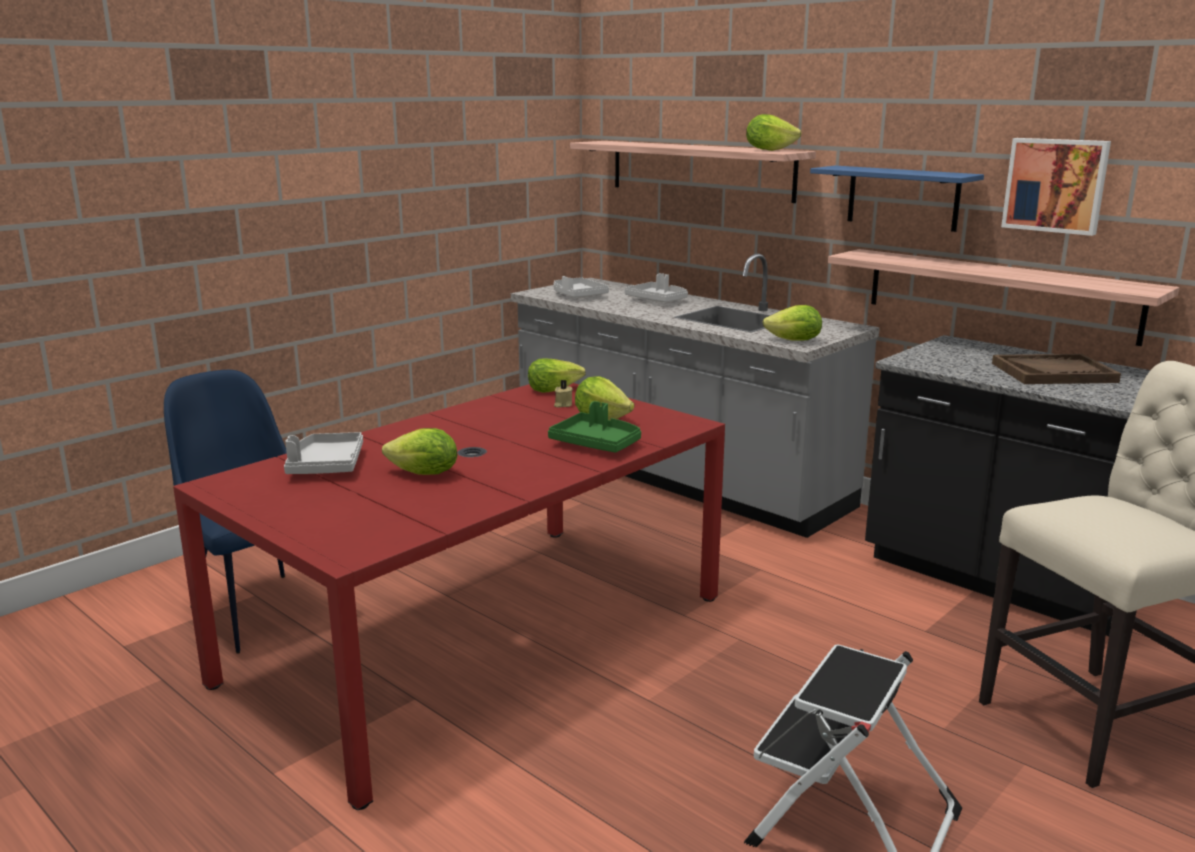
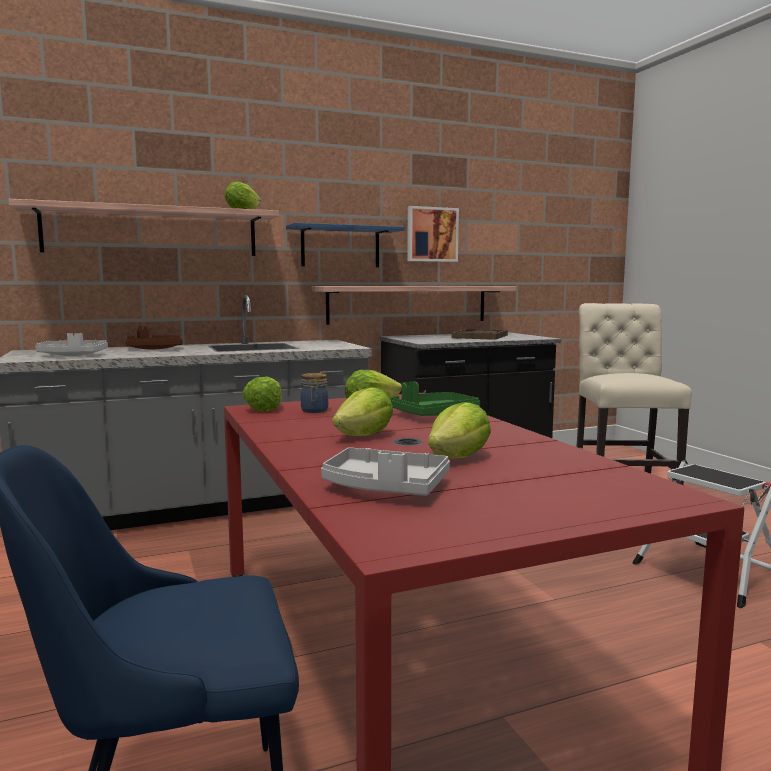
camera: 65 degrees left, 10 degrees down
(562, 405) = (314, 411): beige candle -> jar
(658, 300) = (153, 349): grey tray -> brown tray
(794, 341) = (340, 347): lettuce -> lettuce (365, 436)

